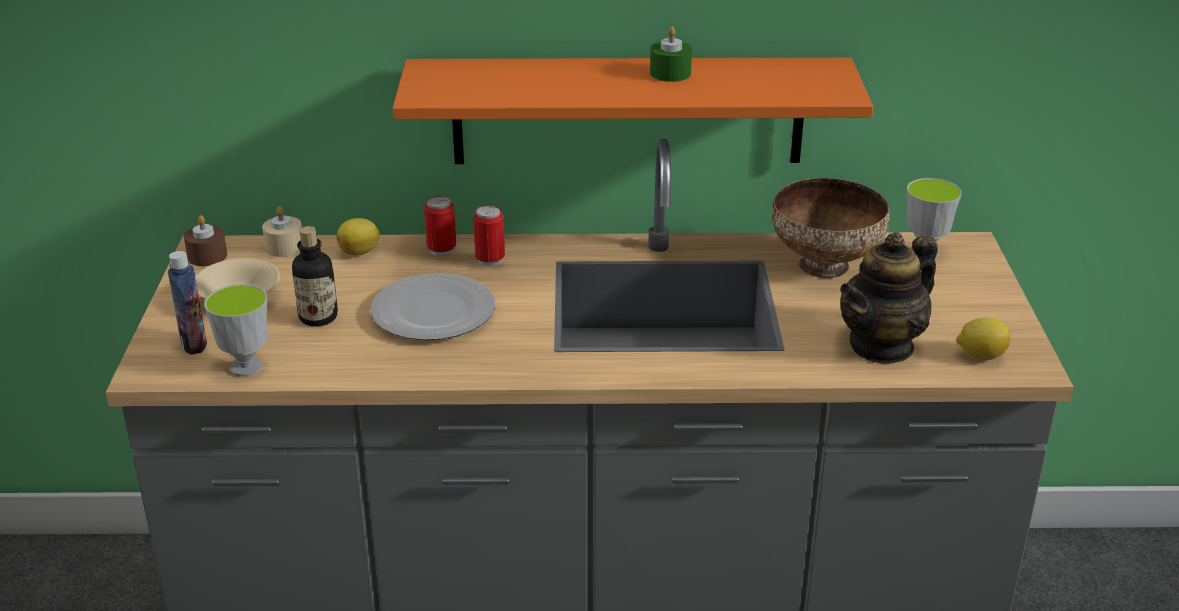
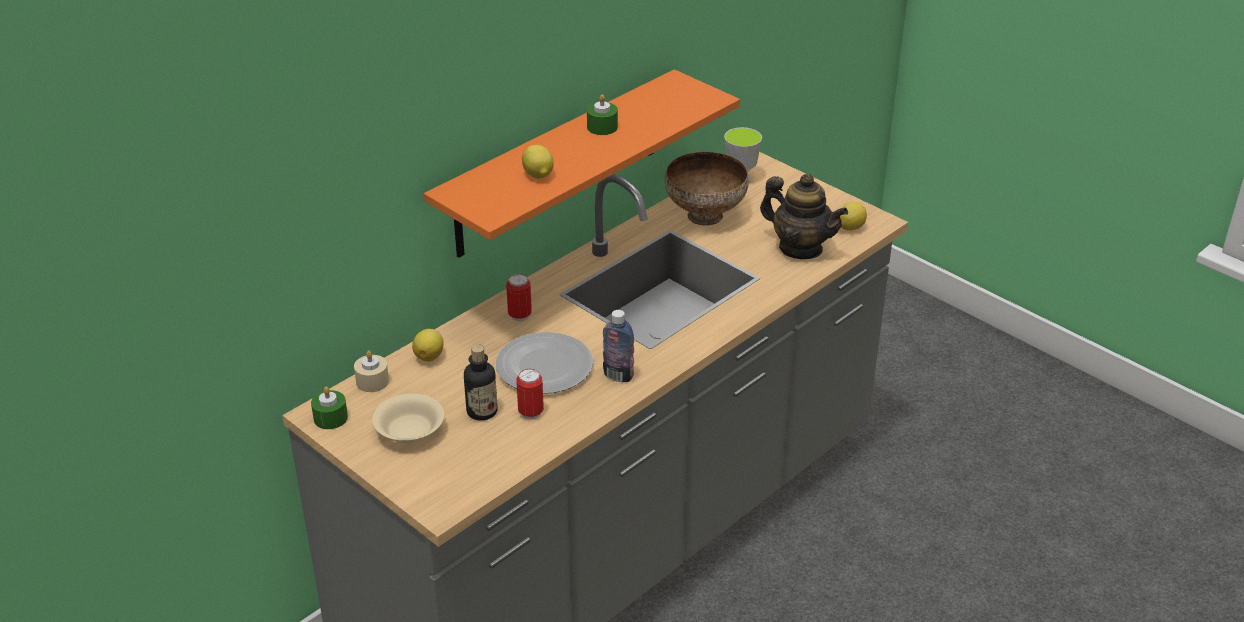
camera: 45 degrees left, 5 degrees up
(194, 344) = (436, 475): bottle -> bottle (618, 376)
(207, 256) = (330, 418): brown candle -> green candle
(246, 367) = (496, 466): cup -> none
(441, 250) = (479, 326): can -> can (531, 412)
(527, 85) = (538, 175): none -> lemon
(882, 346) = (800, 248): teapot -> teapot turned 60 degrees counterclockwise

